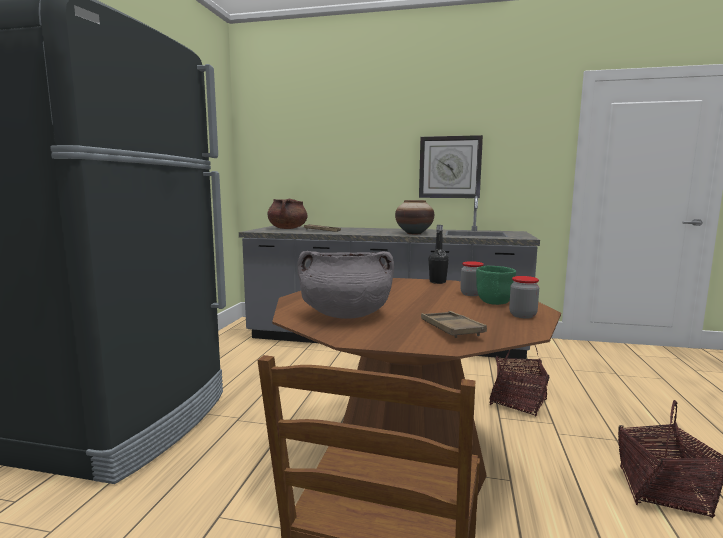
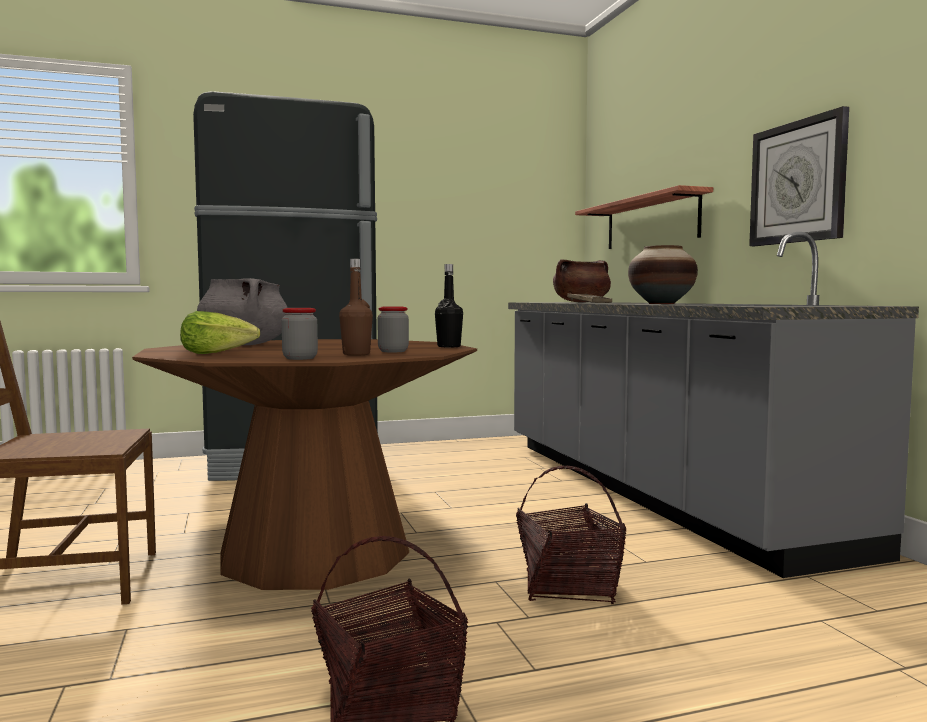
camera: 60 degrees right, 5 degrees down
(321, 175) = (651, 222): none -> shelf
(451, 329) = (218, 353): brown tray -> lettuce
(493, 302) = (356, 354): green bowl -> brown bottle

